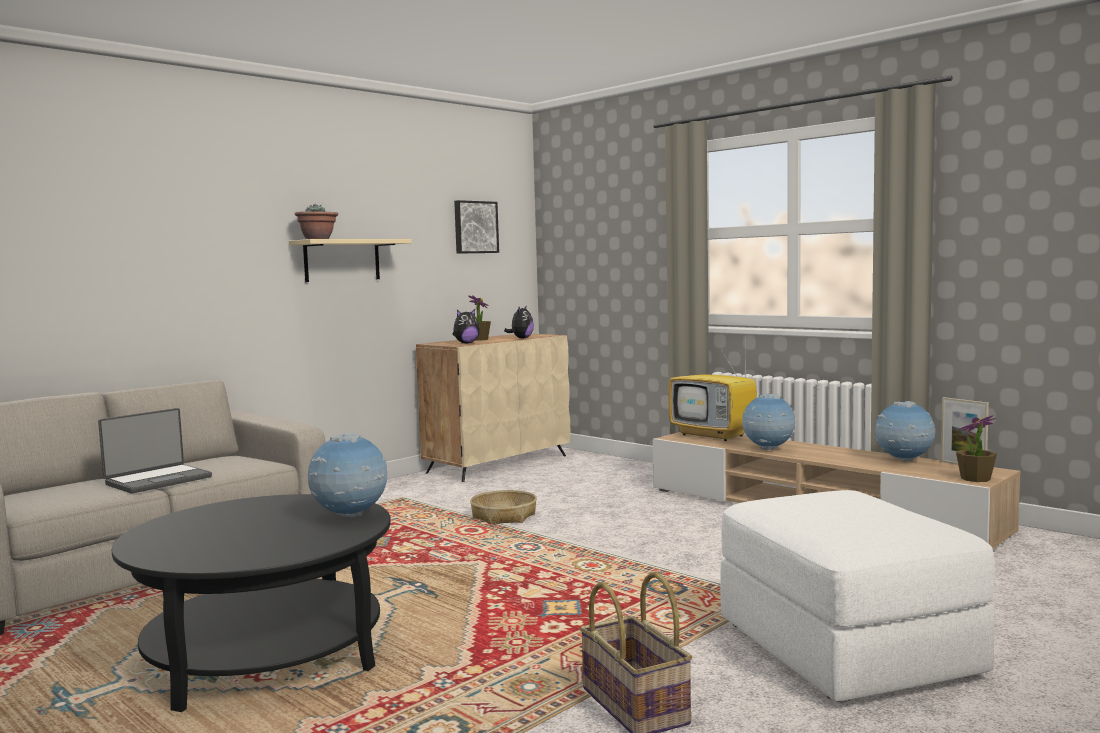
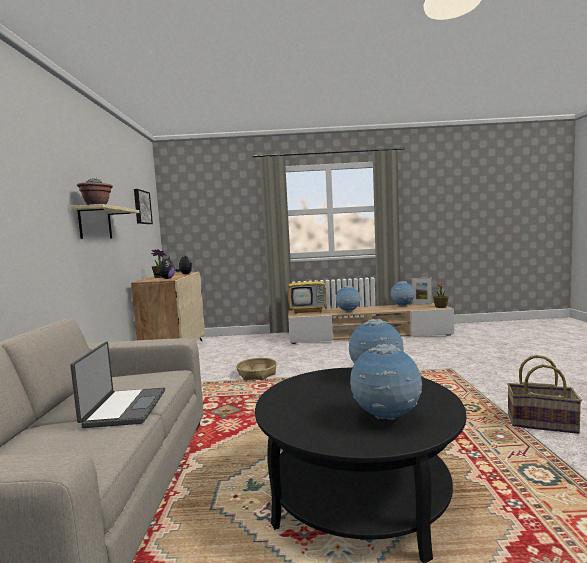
camera: 45 degrees left, 0 degrees up
(216, 545) = (386, 418): none -> globe
(846, 650) = (517, 375): white ottoman -> none

